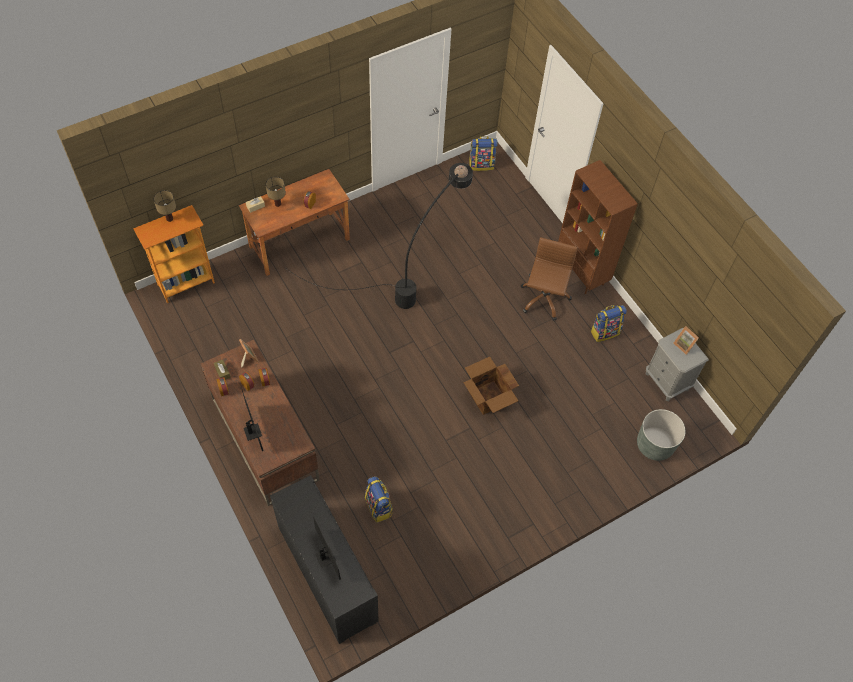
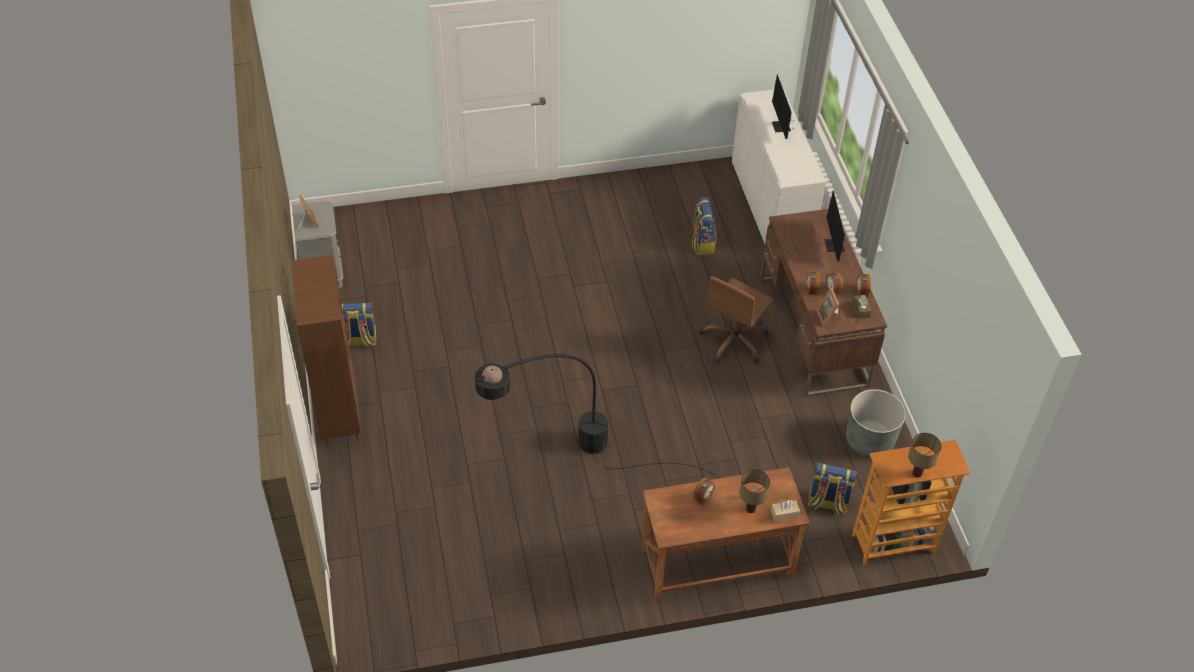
camera: 160 degrees left, 10 degrees down
(327, 574) = (770, 206): black cabinet -> white cabinet
(481, 164) = (385, 620): backpack -> backpack (827, 503)
(488, 398) = (538, 308): cardboard box -> none
(544, 298) = (409, 397): brown office chair -> brown office chair (734, 341)
(654, 444) = (381, 222): grey planter -> grey planter (869, 440)

